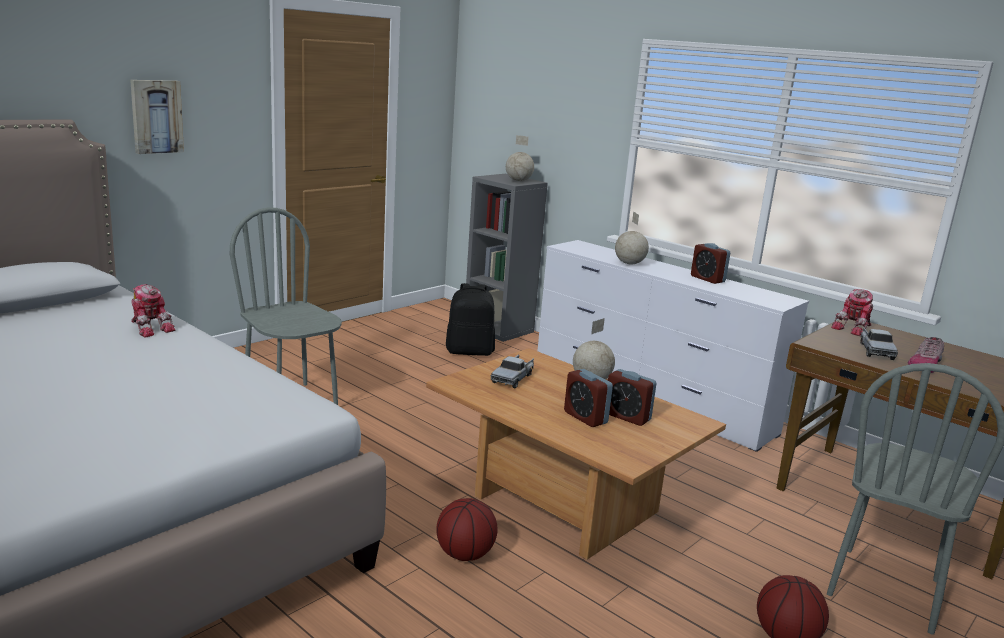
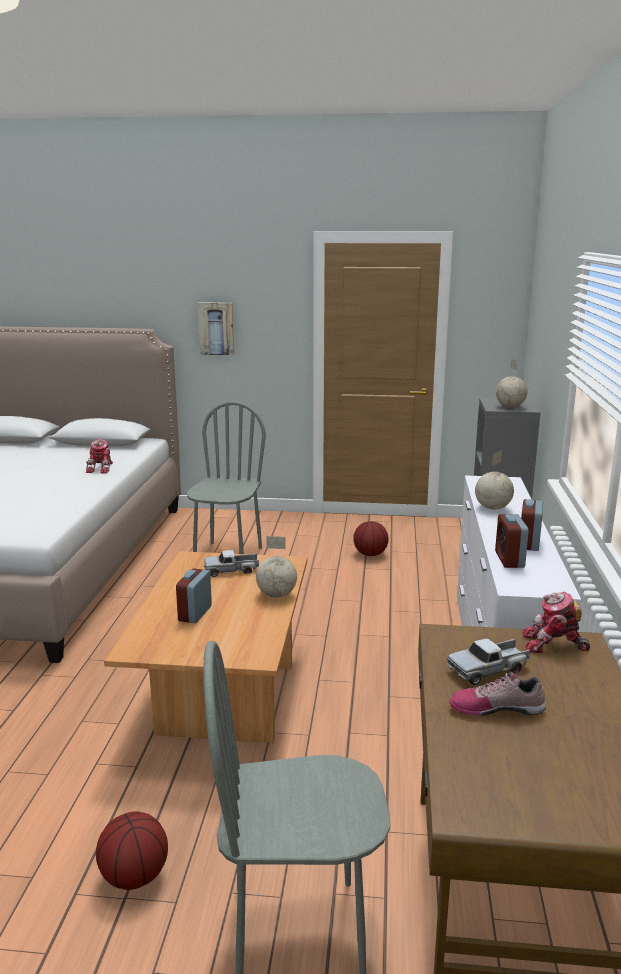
camera: 55 degrees right, 0 degrees up
(465, 554) = (107, 686): basketball -> basketball (370, 554)
(470, 351) = (425, 567): black backpack -> none
(627, 417) = (221, 627): alarm clock -> alarm clock (509, 560)

